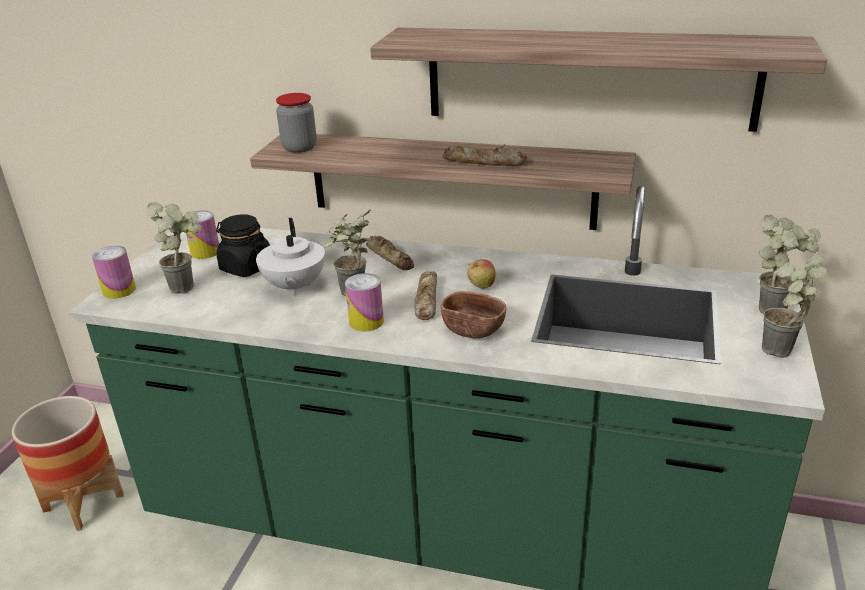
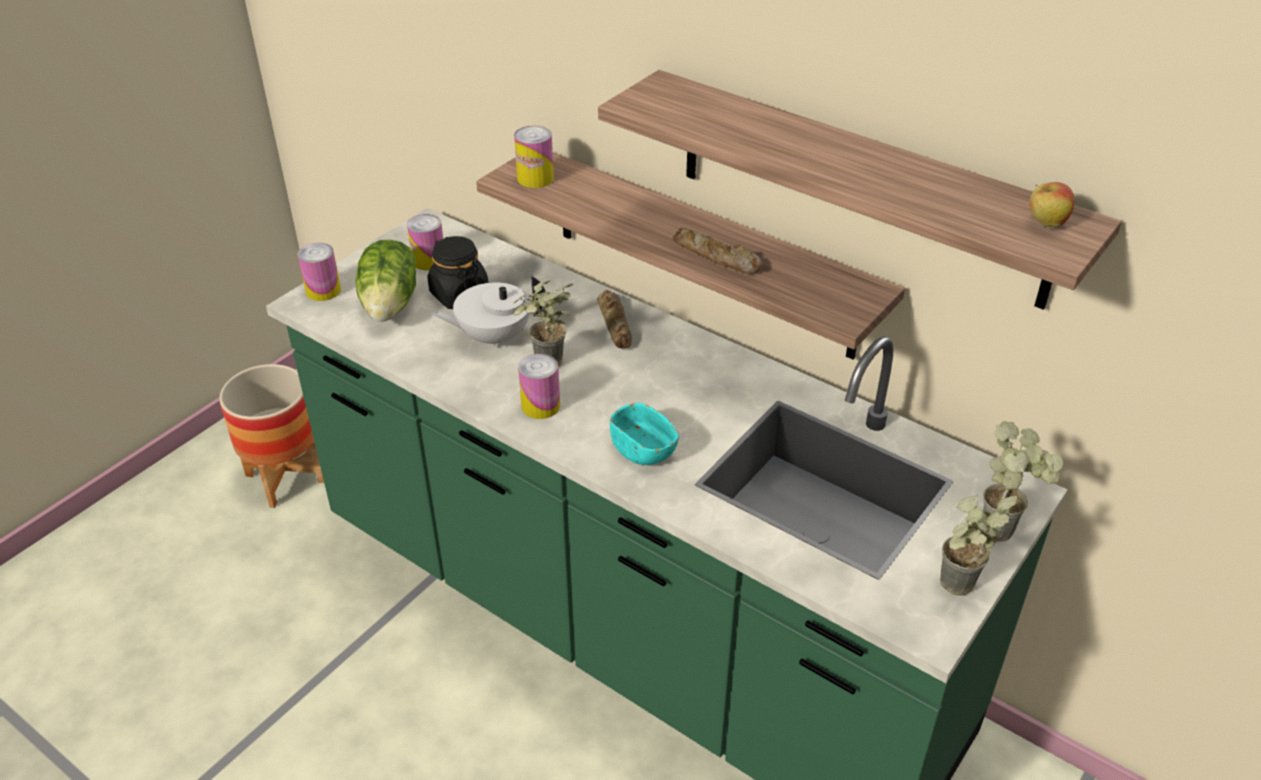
camera: 20 degrees right, 10 degrees up
(188, 286) = (391, 304): potted plant -> lettuce
(294, 287) = (493, 336): white teapot -> white teapot turned 60 degrees clockwise
(299, 148) = (535, 178): jar -> can
(426, 300) = (618, 395): bread -> none
(473, 329) = (643, 450): brown bowl -> turquoise bowl
(481, 287) = (688, 395): apple -> apple (1045, 223)

